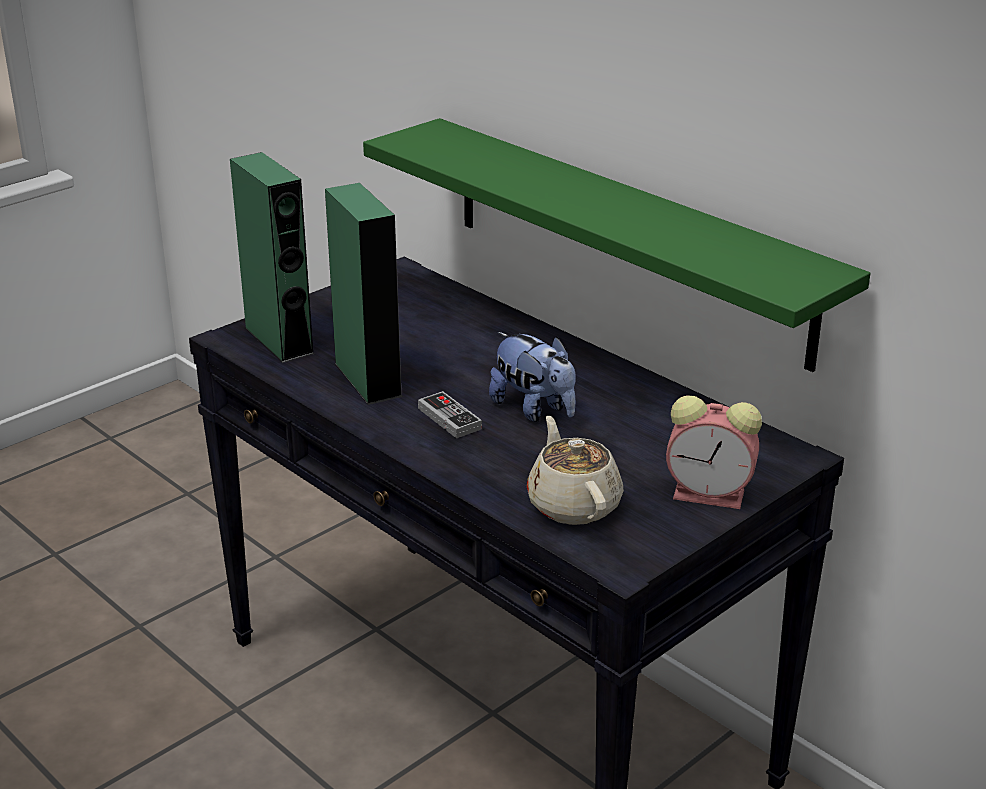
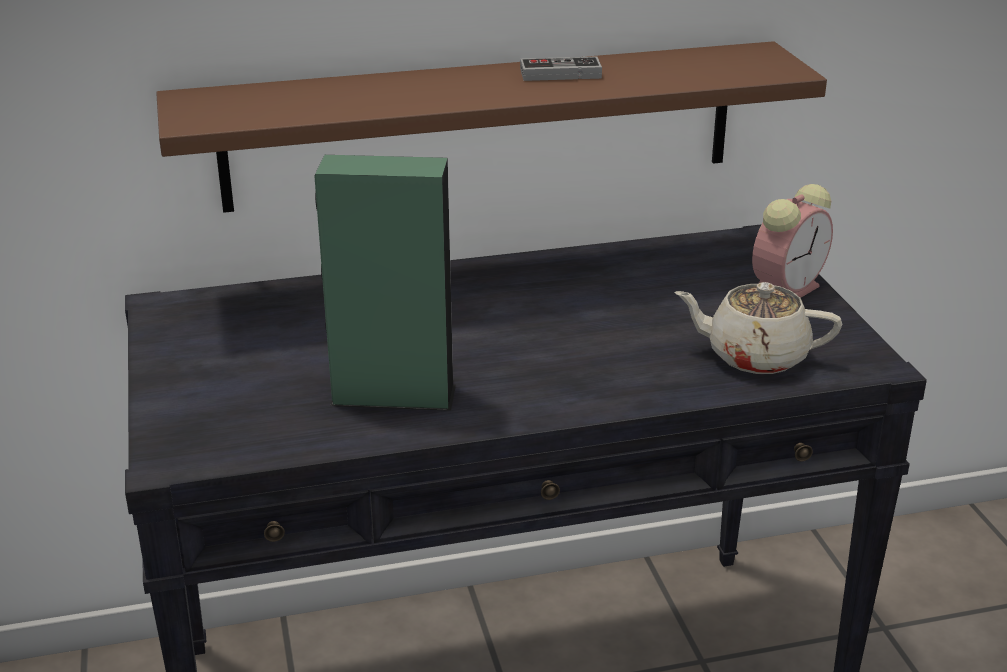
camera: 60 degrees left, 0 degrees up
(279, 340) = (225, 427): green speaker -> none
(449, 418) = (531, 371): game controller -> game controller (560, 74)
(534, 409) = (560, 323): plush toy -> none
(626, 239) = (481, 126): green shelf -> brown shelf

